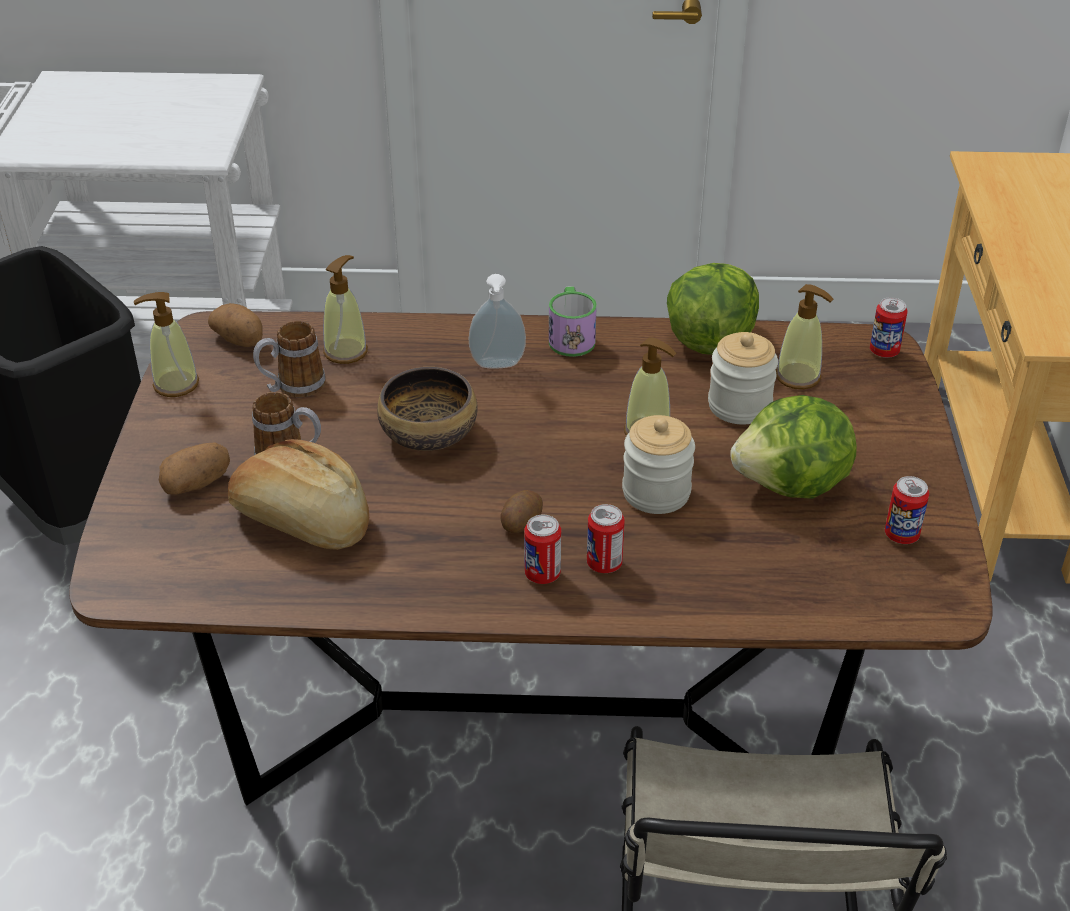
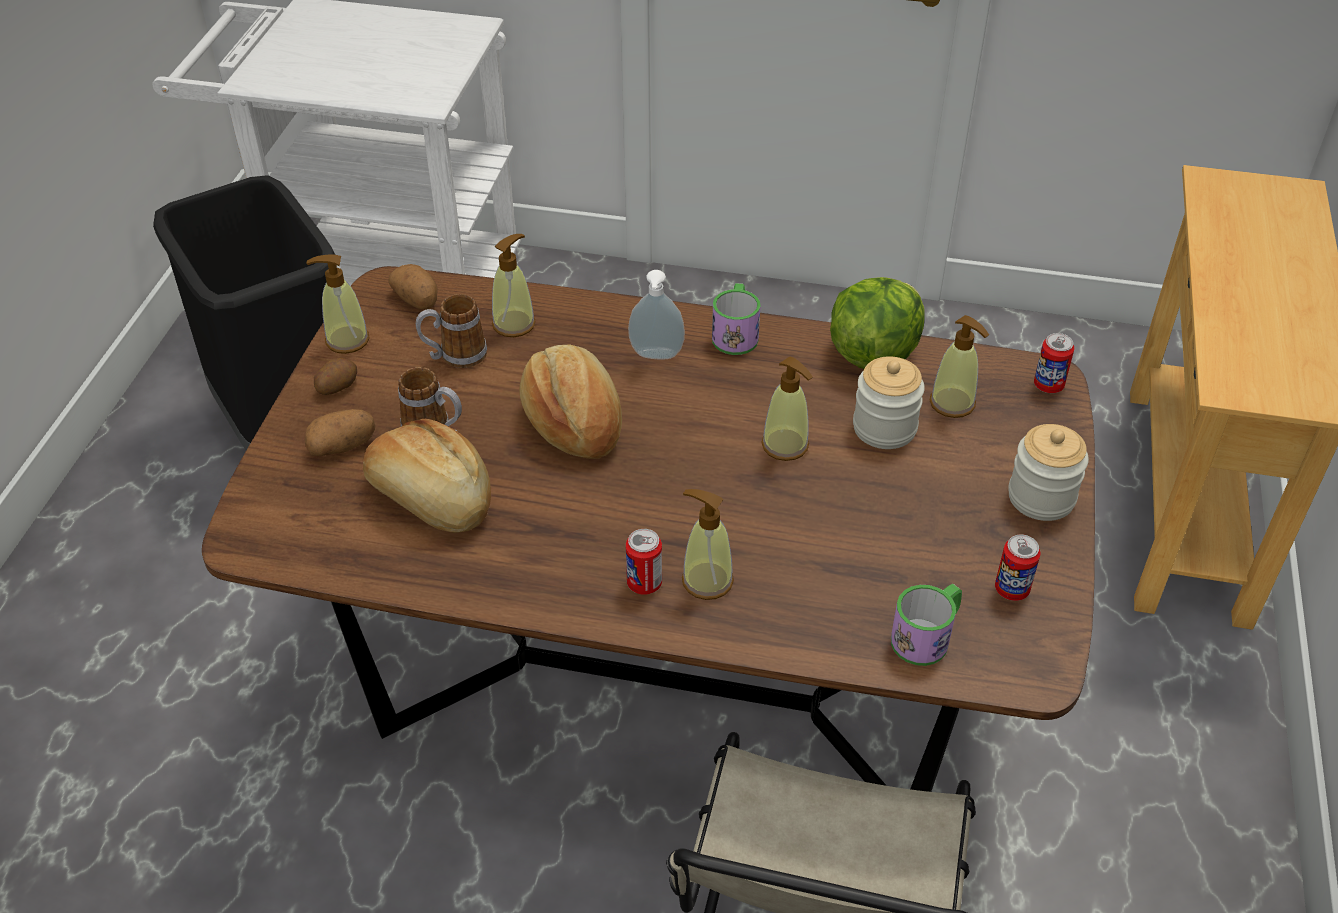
camera: 10 degrees right, 5 degrees up
(430, 433) = (573, 421): bowl -> bread
(520, 522) = (637, 526): potato -> potato (337, 386)
(604, 564) = (707, 580): can -> soap dispenser
(656, 492) = (777, 511): jar -> jar (1041, 497)
(792, 486) = (915, 521): lettuce -> none
(833, 587) = (927, 636): none -> mug

